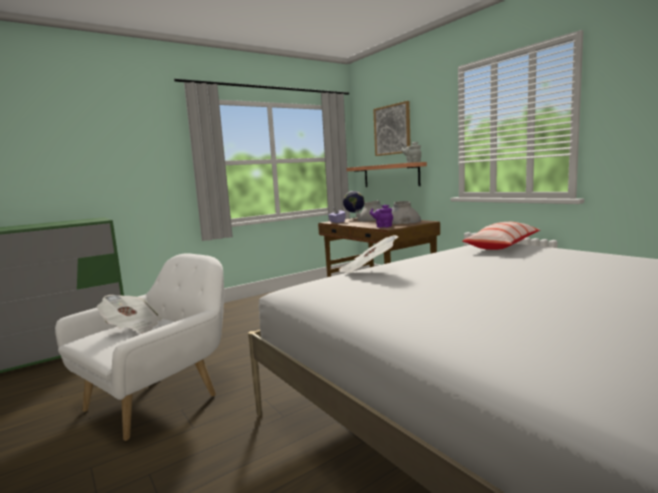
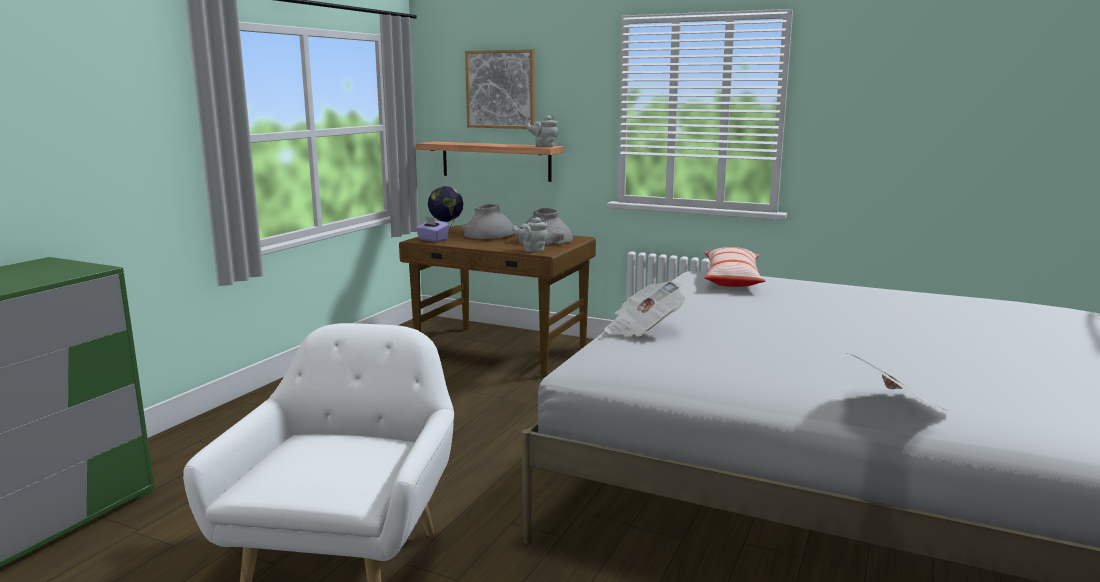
camera: 30 degrees left, 5 degrees up
(132, 328) = (320, 455): newspaper -> newspaper (893, 407)
(382, 226) = (532, 250): purple teapot -> grey teapot

